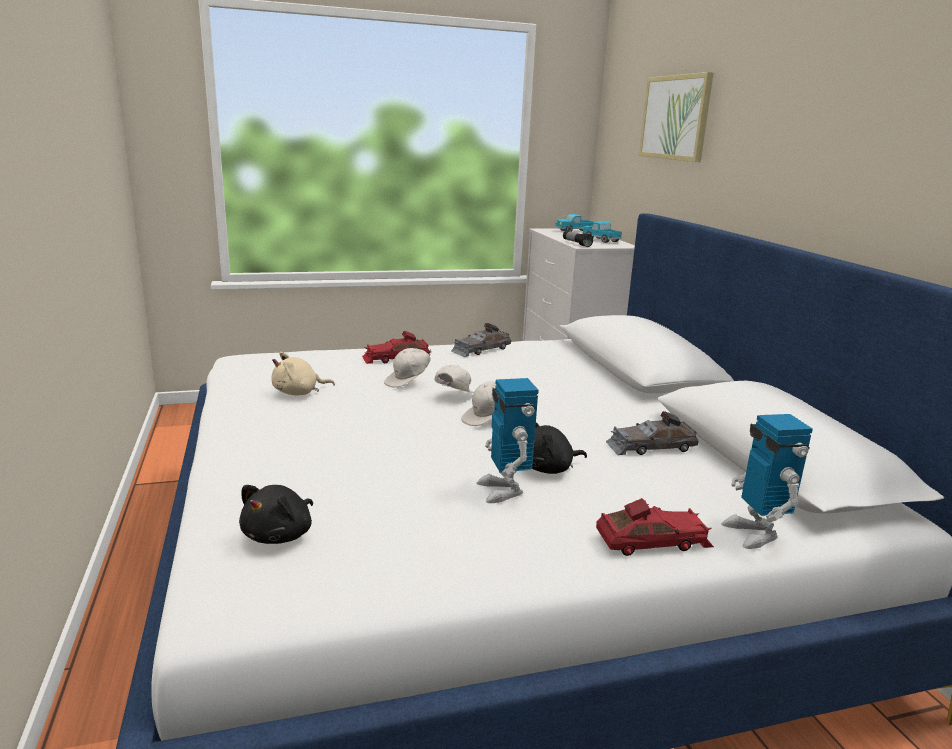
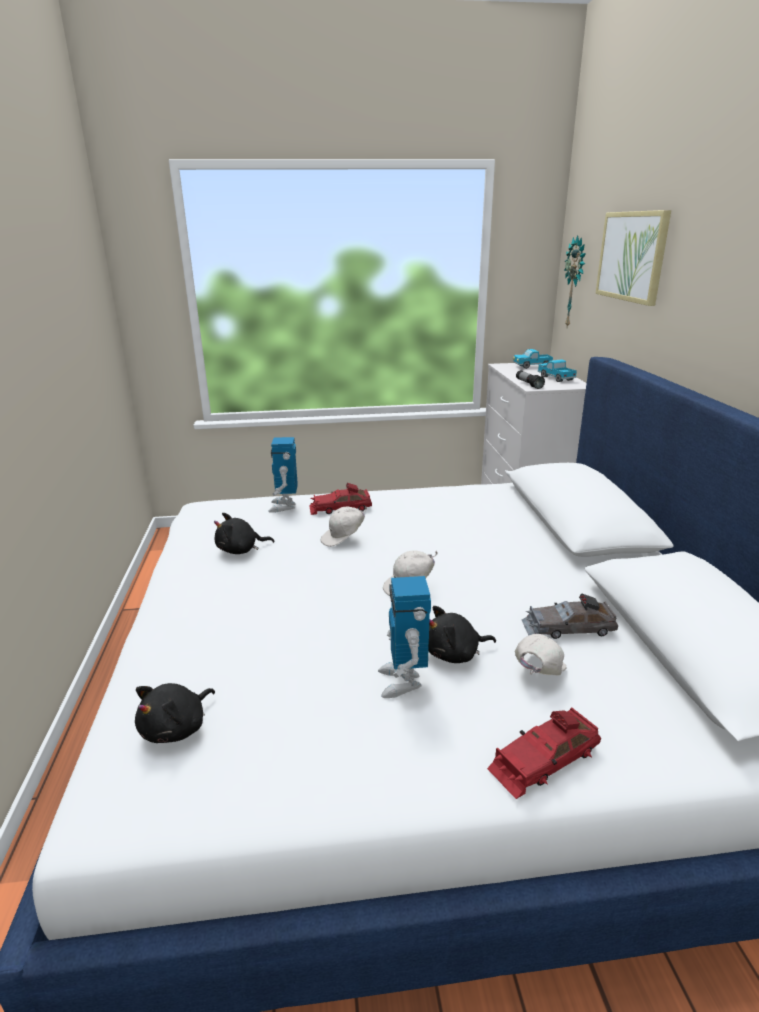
camera: 10 degrees right, 5 degrees up
(299, 393) = (240, 550): beige plush toy -> black plush toy
(452, 397) = (381, 558): white cap -> white cap (537, 673)
(481, 349) = (424, 497): grey toy car -> none
(616, 148) = (575, 283): none -> wall clock
(653, 541) = (543, 759): red toy car -> red toy car turned 150 degrees clockwise
(755, 534) = (658, 755): toy robot -> toy robot (284, 506)

